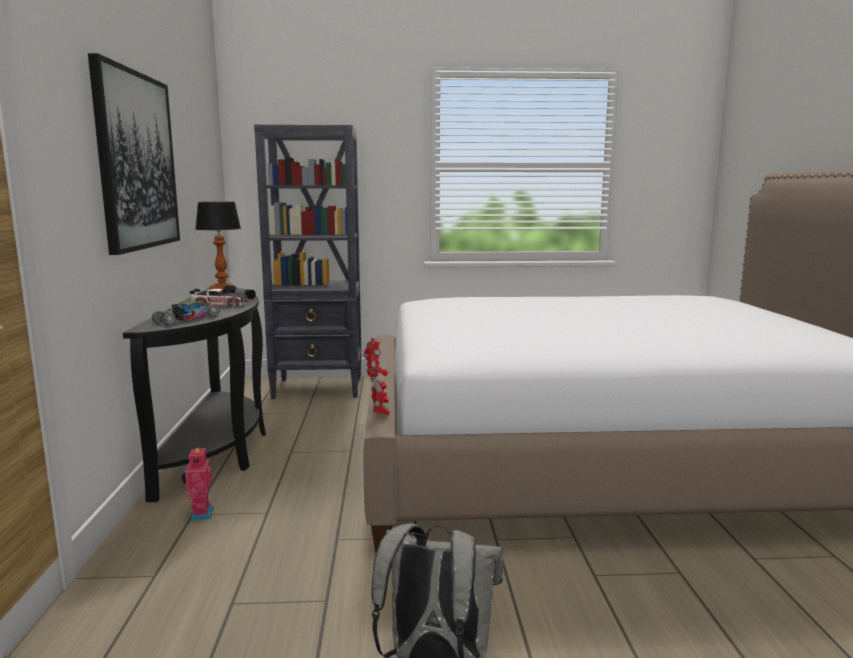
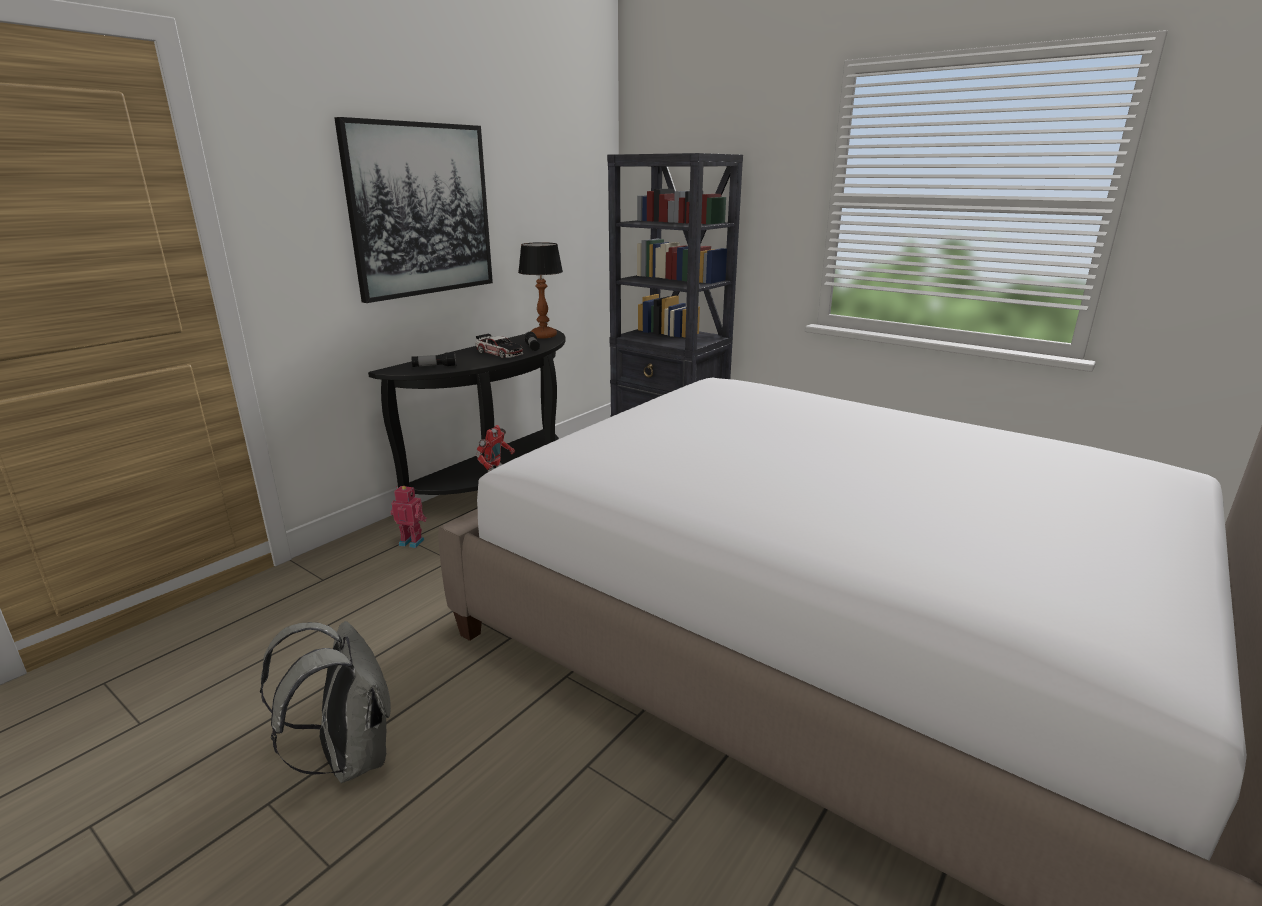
camera: 40 degrees right, 10 degrees up
(187, 320) = (434, 367): toy car -> flashlight
(200, 514) = (412, 541): toy robot -> toy robot turned 75 degrees clockwise

